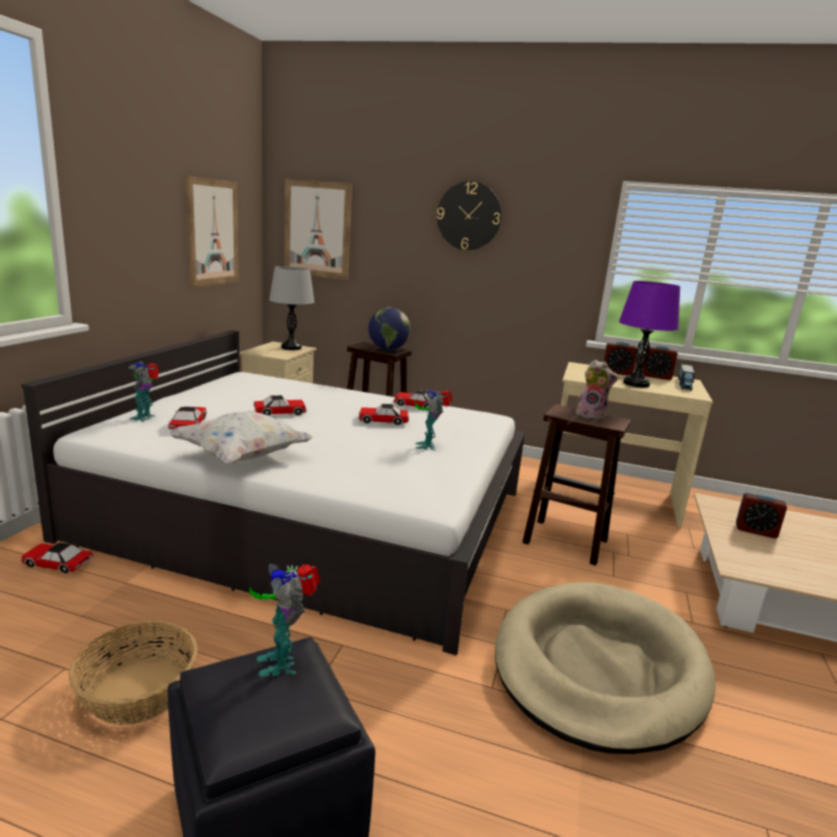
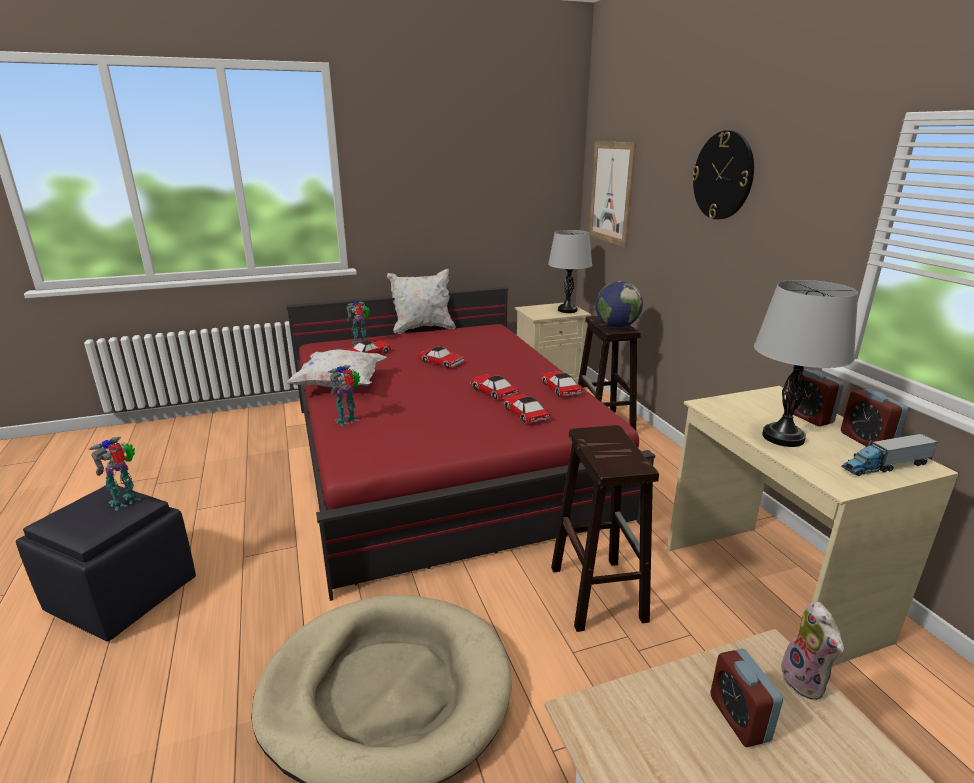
camera: 55 degrees right, 5 degrees up
(57, 563) = (285, 424): toy car -> toy car (525, 414)
(137, 691) = (198, 504): basket -> none
(175, 390) = (422, 328): none -> white pillow
(213, 232) = (506, 198): picture -> none
(311, 514) = (443, 457): white bed -> red bed
(428, 445) = (470, 424): toy robot -> toy robot (348, 421)
(591, 416) = (621, 450): plush toy -> plush toy (806, 681)
(636, 384) = (783, 437): purple table lamp -> grey table lamp

